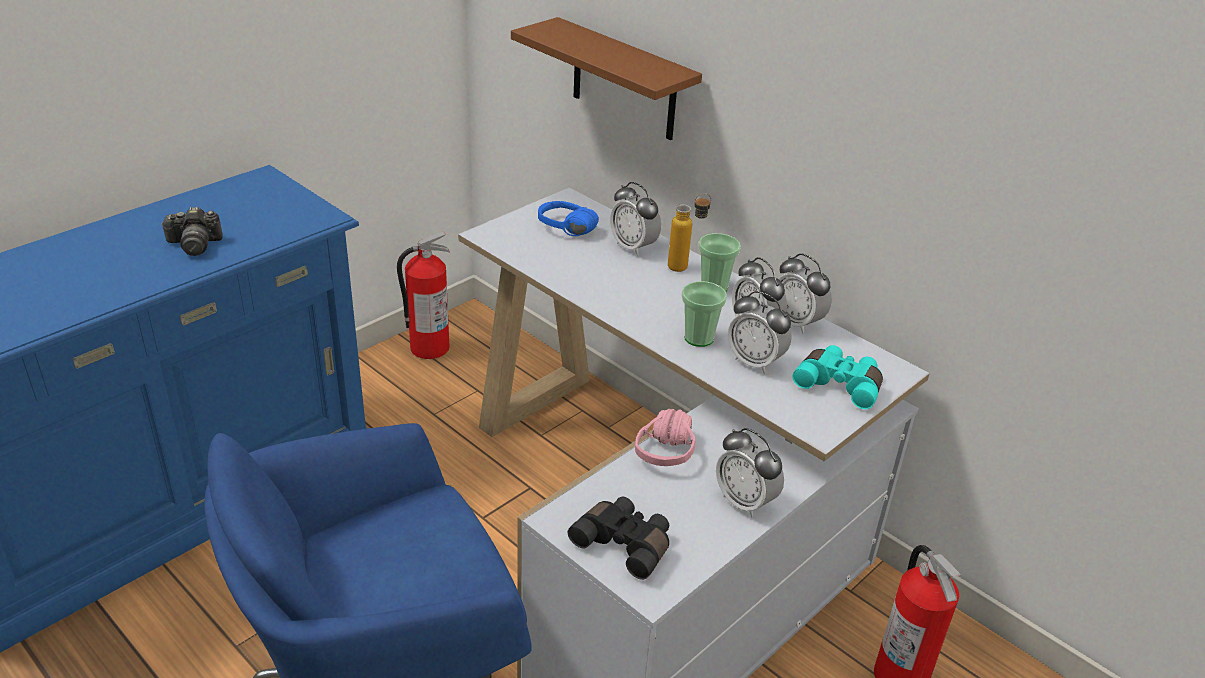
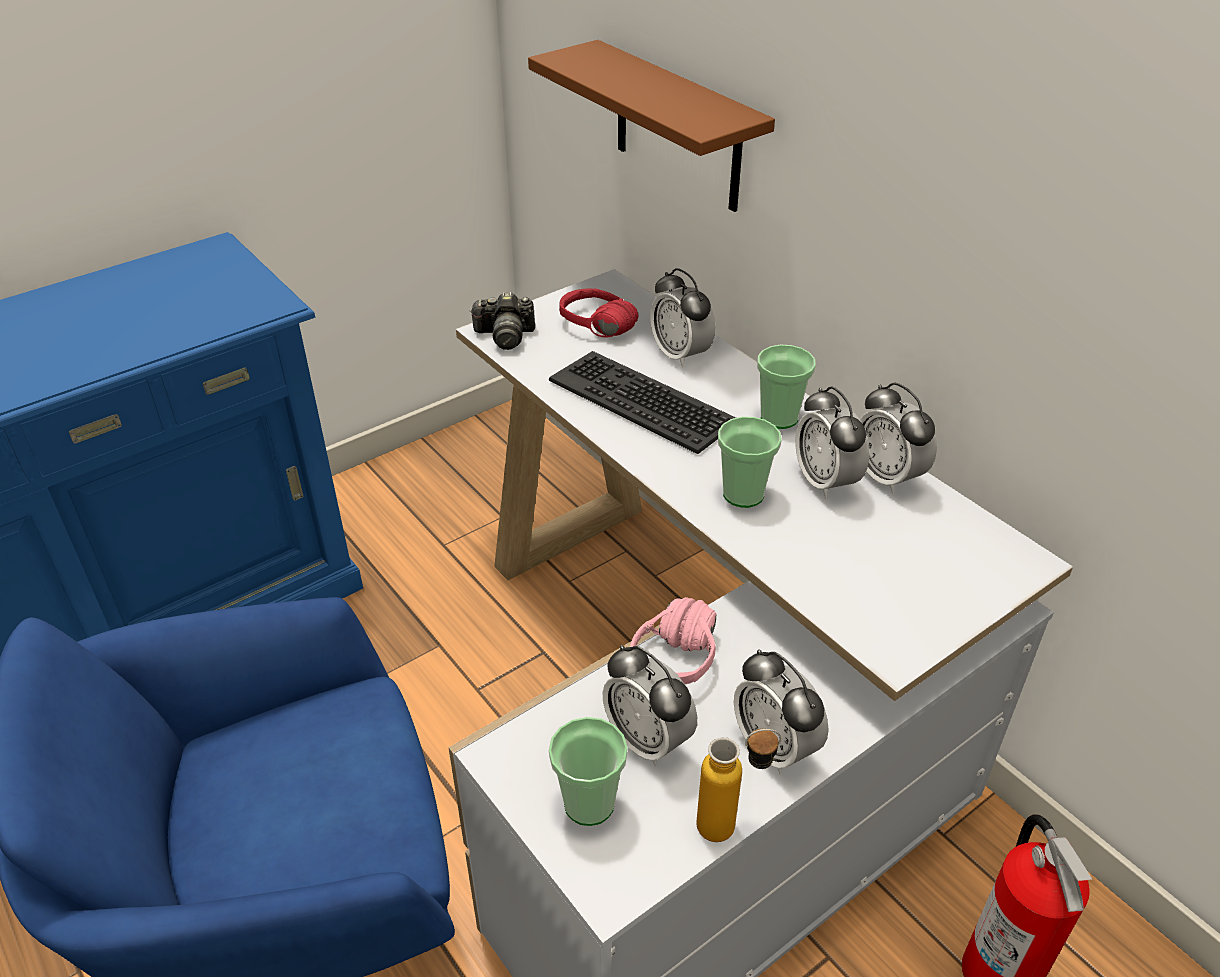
camera: 10 degrees right, 5 degrees up
(195, 245) = (98, 338): camera -> camera (505, 336)
(428, 348) = (454, 458): fire extinguisher -> none
(562, 232) = (591, 331): blue headphones -> red headphones
(613, 279) = (643, 401): none -> keyboard
(625, 544) = (589, 803): black binoculars -> cup
(685, 266) = (745, 386): bottle -> bottle (731, 826)
(755, 362) = (816, 535): alarm clock -> alarm clock (648, 740)
(840, 384) = (935, 578): turquoise binoculars -> none

